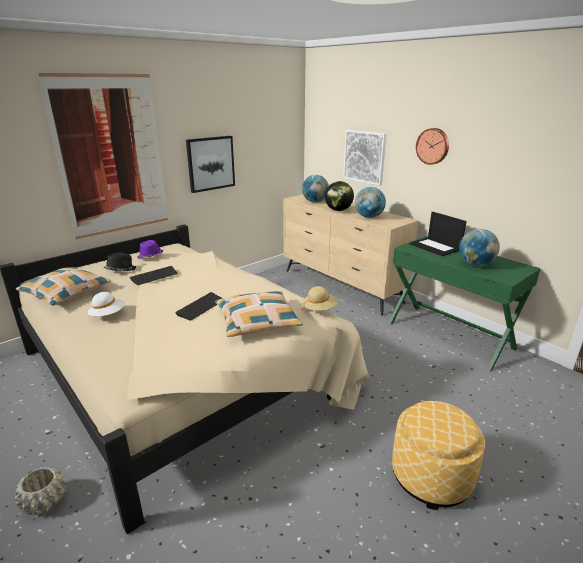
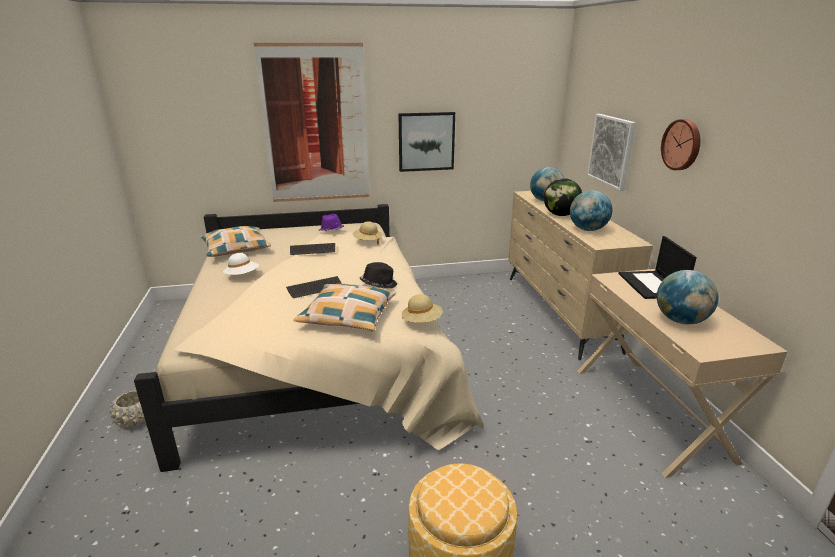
camera: 30 degrees right, 0 degrees up
(120, 270) = (296, 238): black hat -> black hat (378, 284)
(195, 259) = (367, 241): none -> beige hat
(449, 335) = (650, 412): green desk -> beige desk

